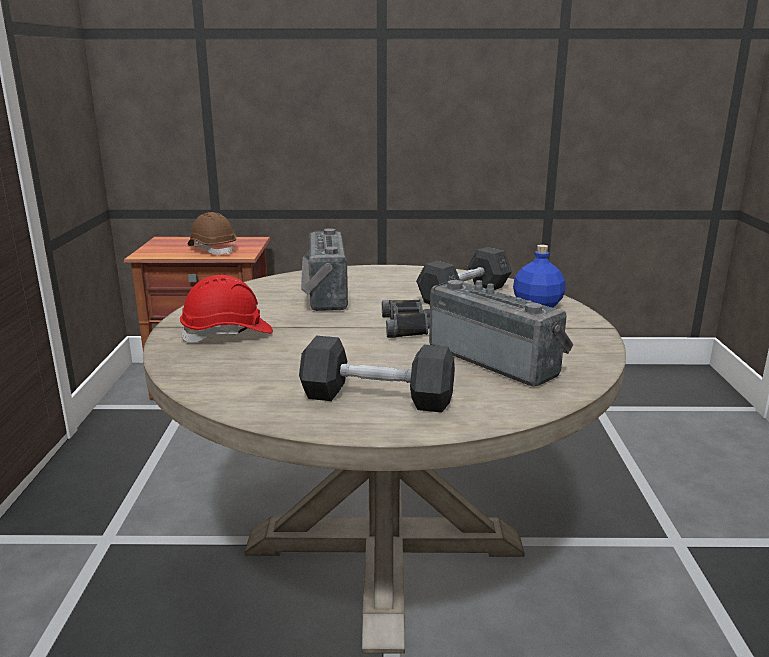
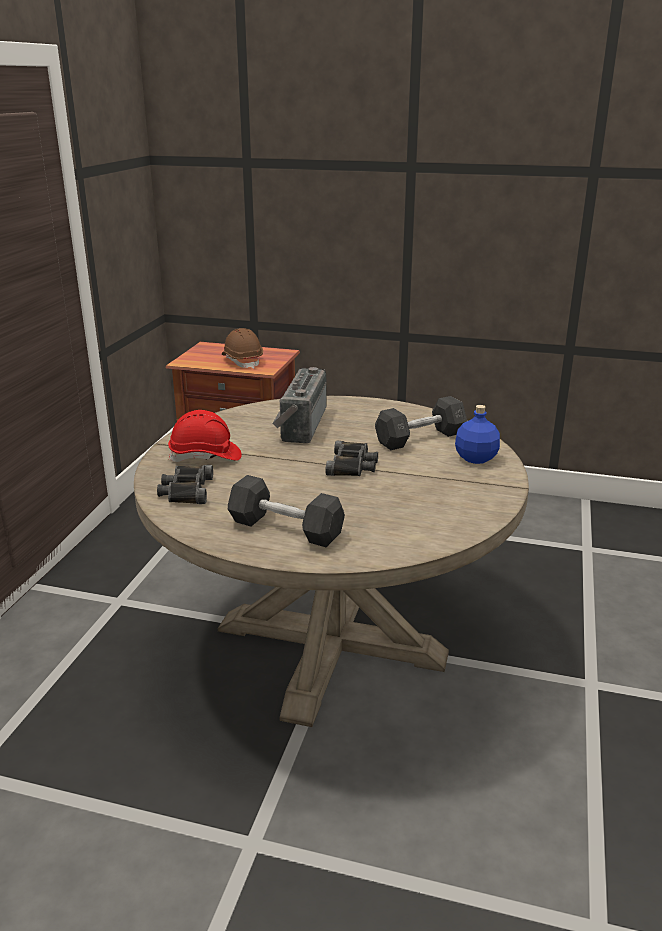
camera: 15 degrees right, 5 degrees up
(222, 371) = (186, 491): none -> black binoculars
(497, 359) = (401, 506): radio -> none

